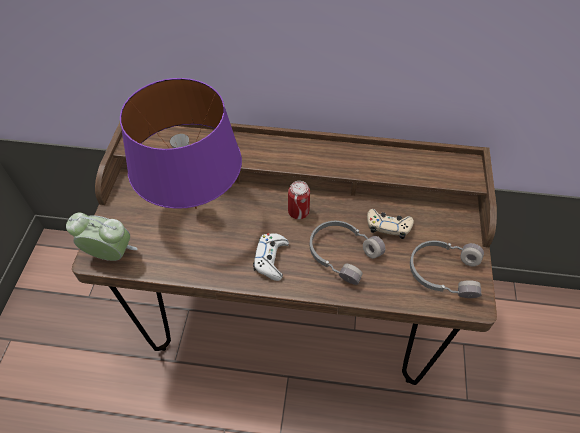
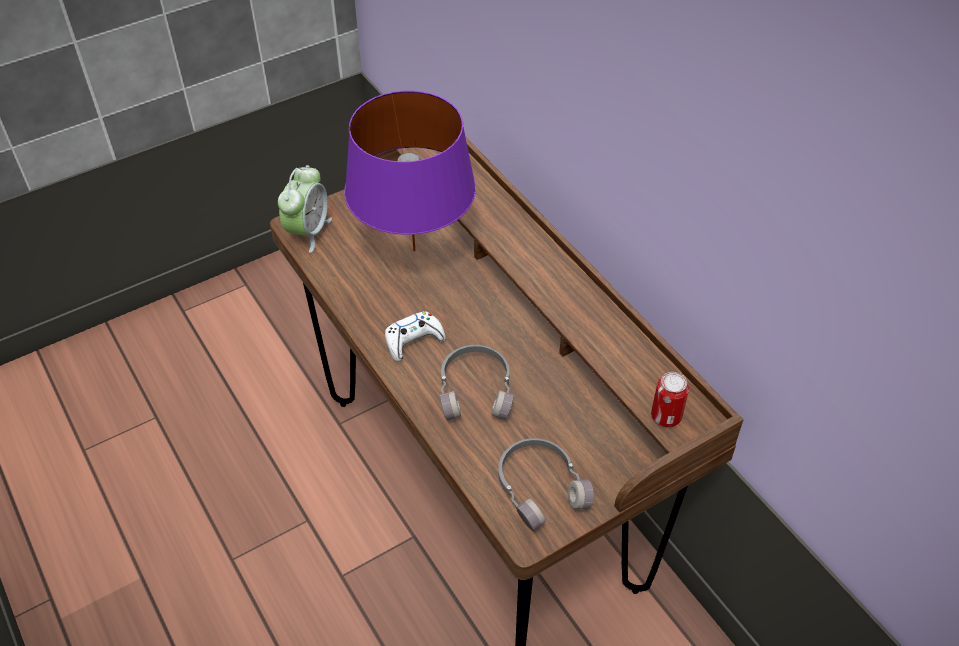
camera: 50 degrees right, 5 degrees down
(111, 254) = (308, 232): alarm clock -> alarm clock turned 45 degrees clockwise
(298, 212) = (491, 325): can -> can (666, 416)
(388, 226) = (551, 407): beige game controller -> none

